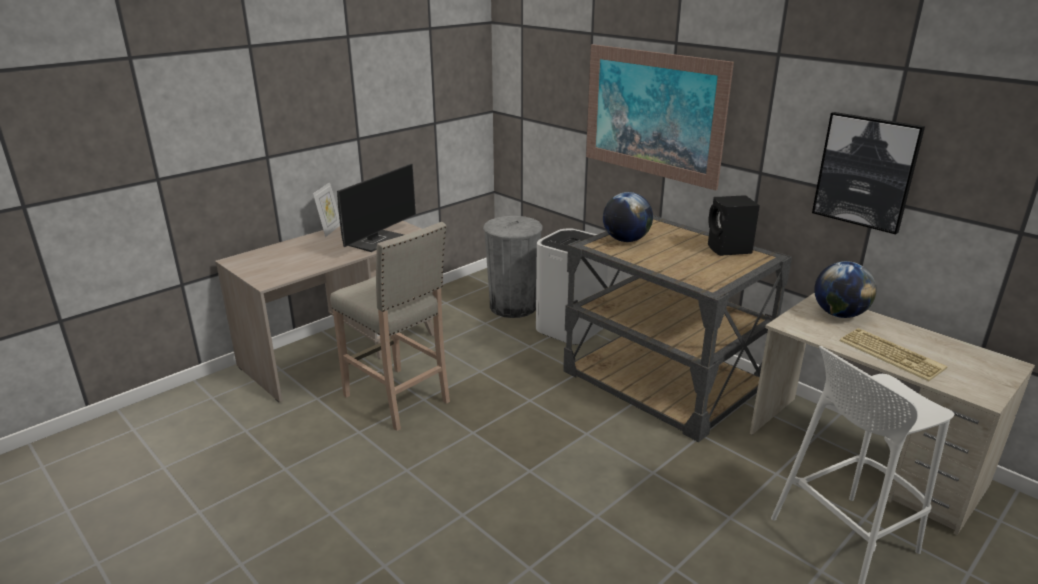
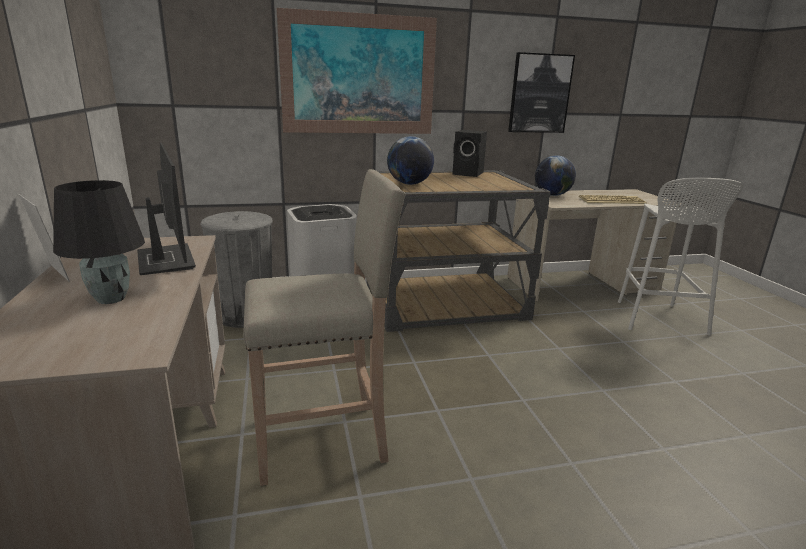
camera: 60 degrees left, 5 degrees down
(313, 253) = (110, 299): none -> black table lamp

